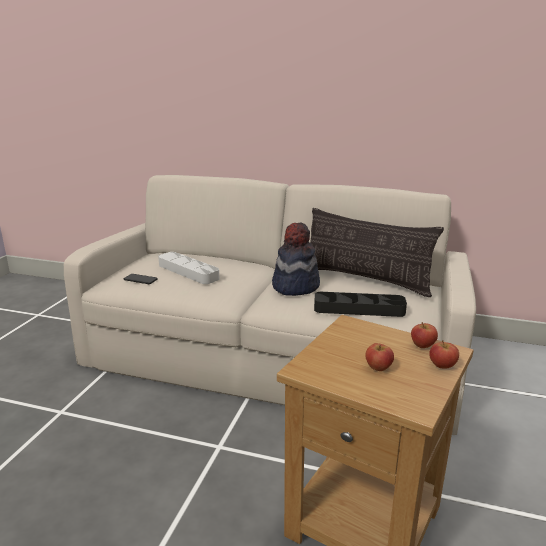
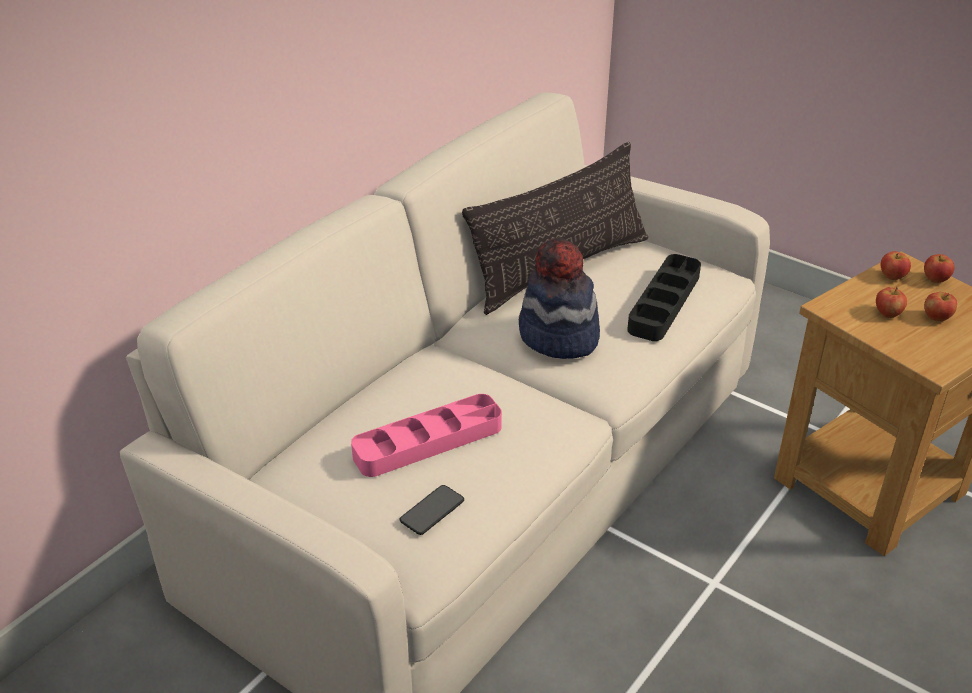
camera: 70 degrees left, 15 degrees up
(188, 271) = (428, 441): grey tray -> pink tray
(362, 346) = (887, 314): none -> apple

